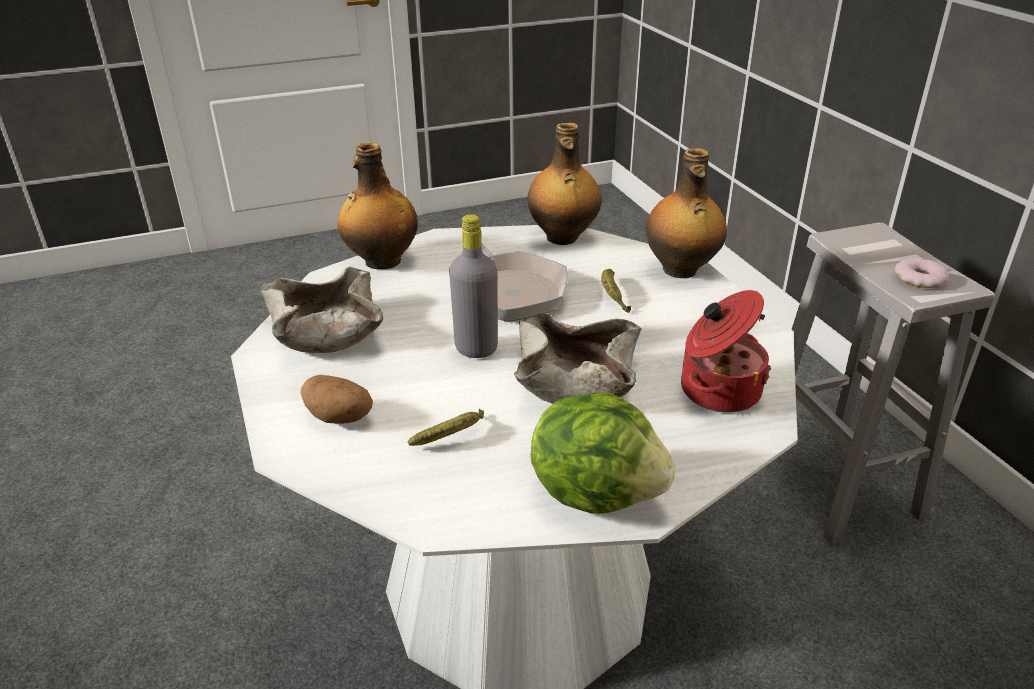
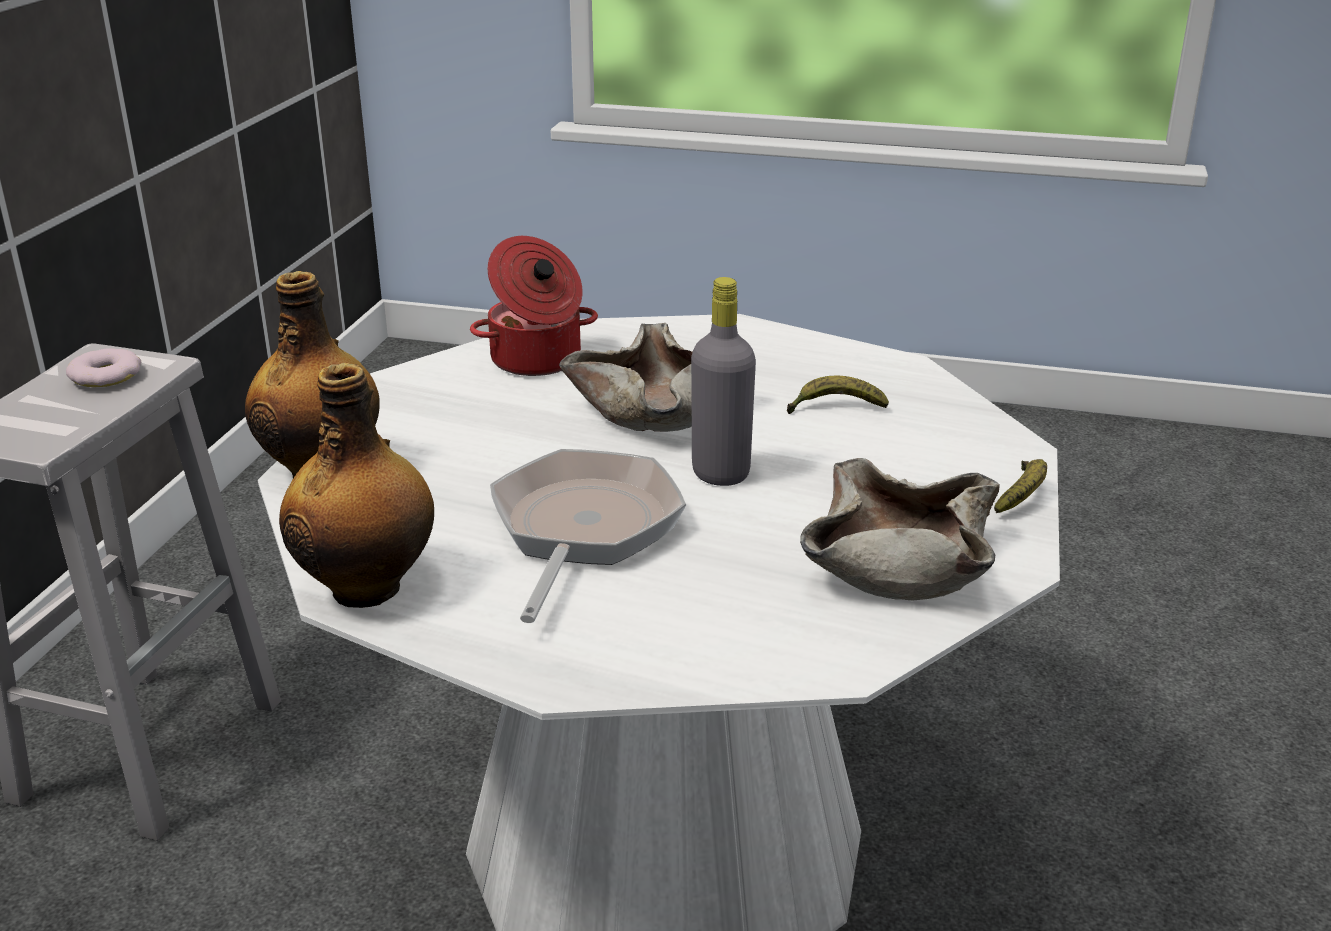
camera: 145 degrees left, 5 degrees down
(340, 417) = (941, 459): potato -> none
(381, 262) = (718, 664): bottle -> none
(597, 491) = (750, 342): lettuce -> none
(612, 296) = (467, 472): banana -> banana (1022, 496)

